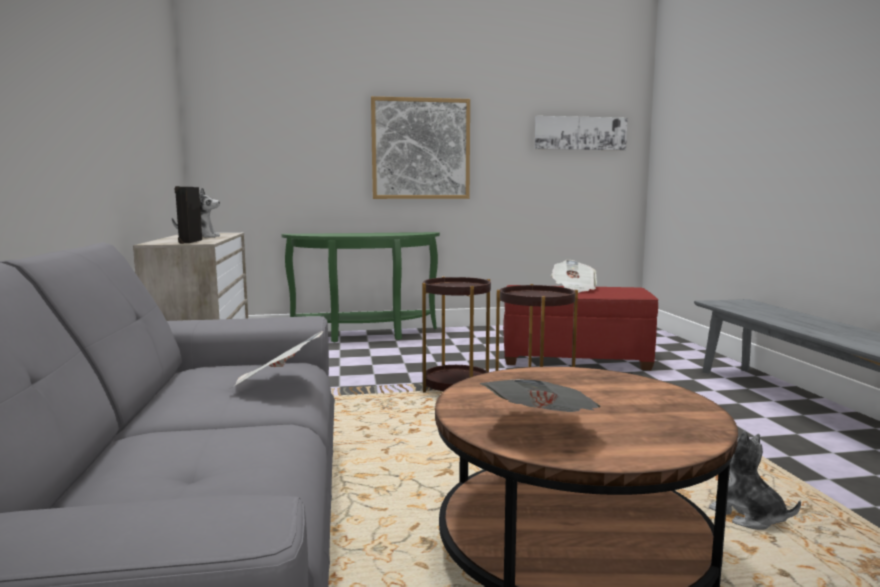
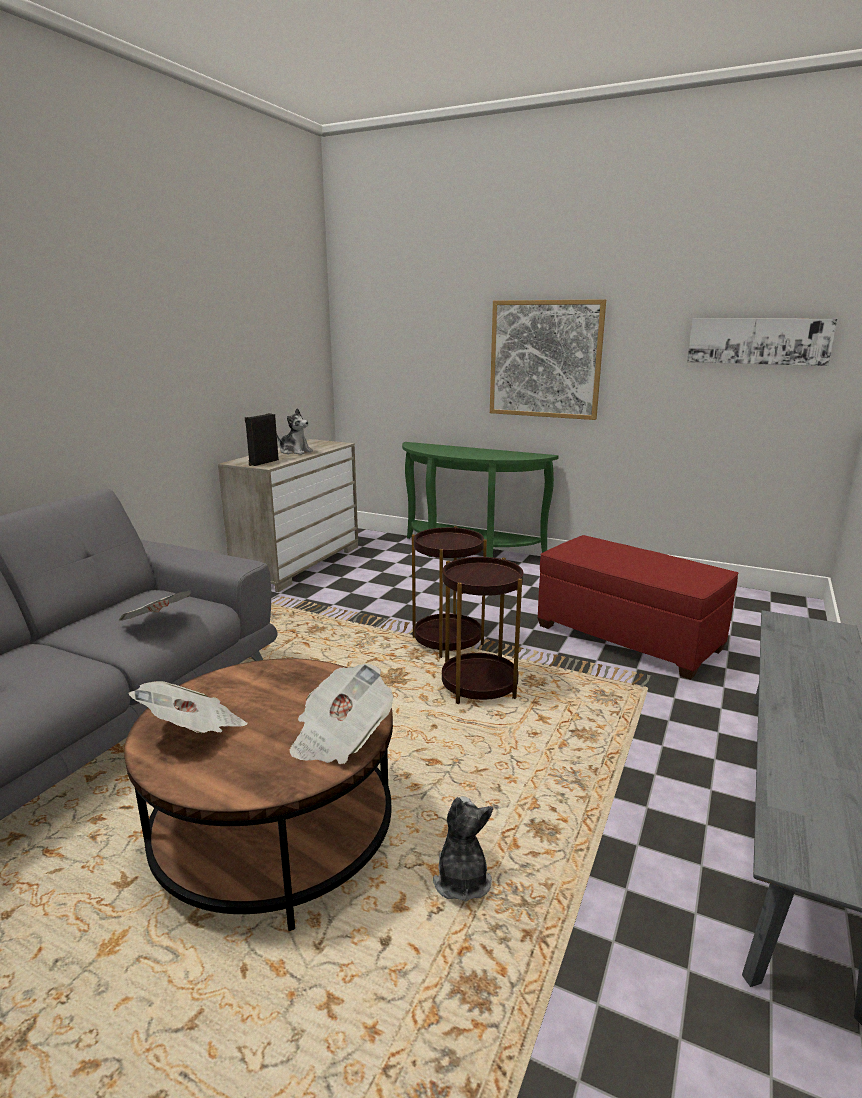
camera: 35 degrees right, 10 degrees up
(573, 289) = (639, 558): newspaper -> newspaper (340, 737)

